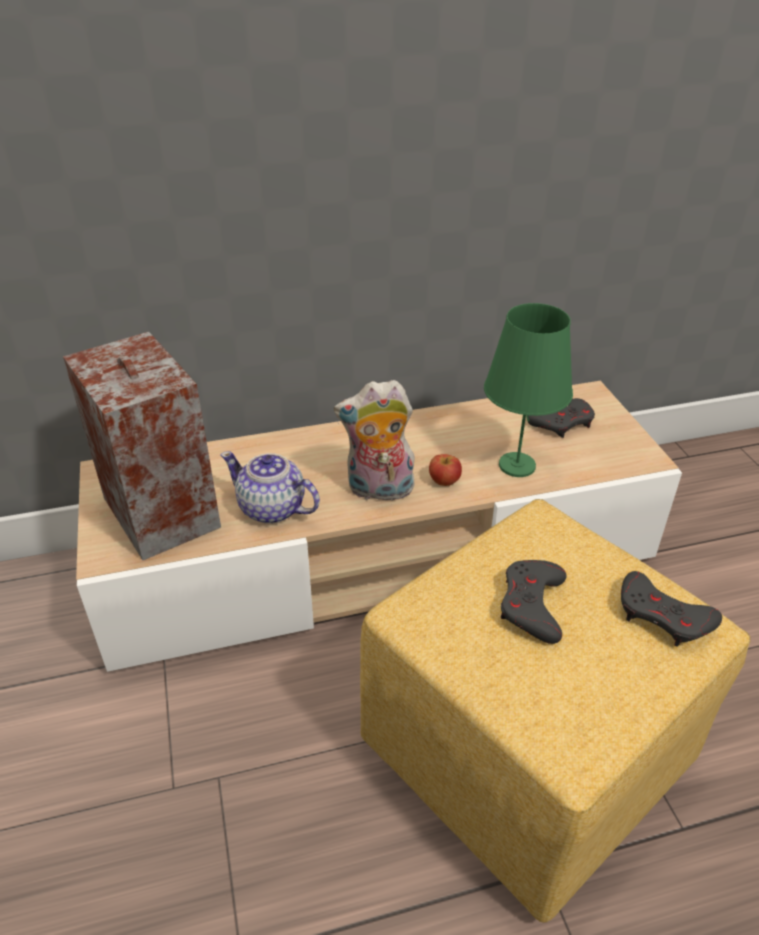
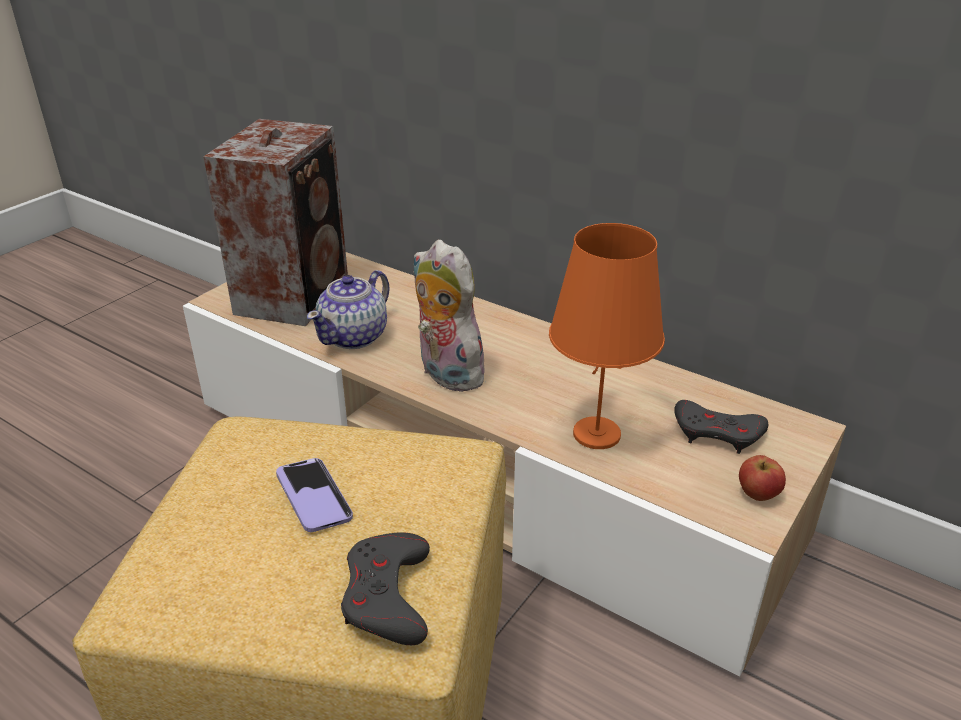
camera: 50 degrees right, 5 degrees down
(272, 509) = (354, 336): teapot -> teapot turned 135 degrees counterclockwise
(444, 481) = (508, 402): apple -> apple (758, 494)
(516, 465) = (596, 434): green table lamp -> orange table lamp
(532, 605) = (314, 496): grey game controller -> phone

